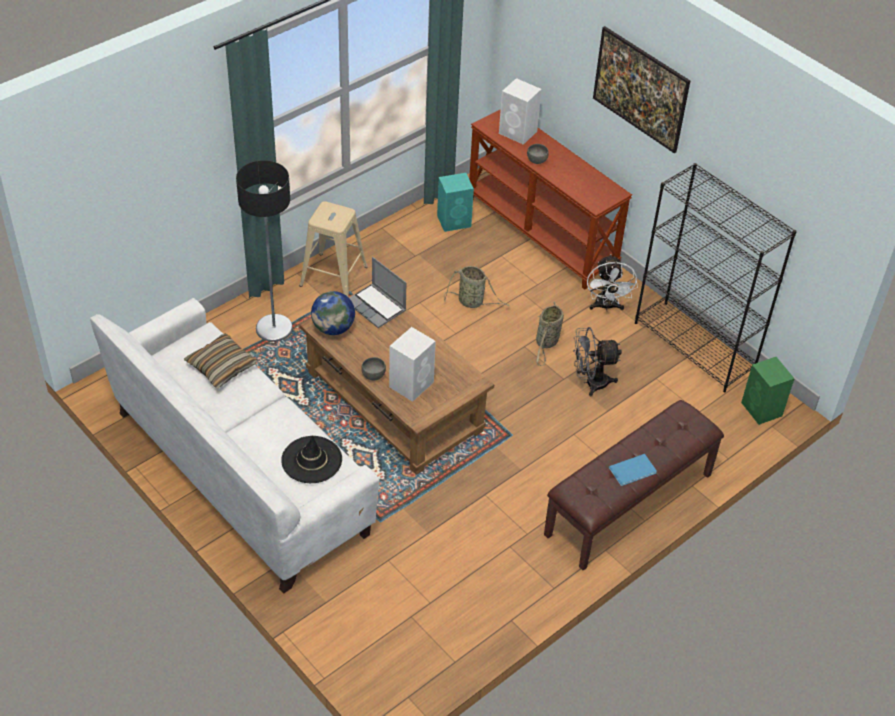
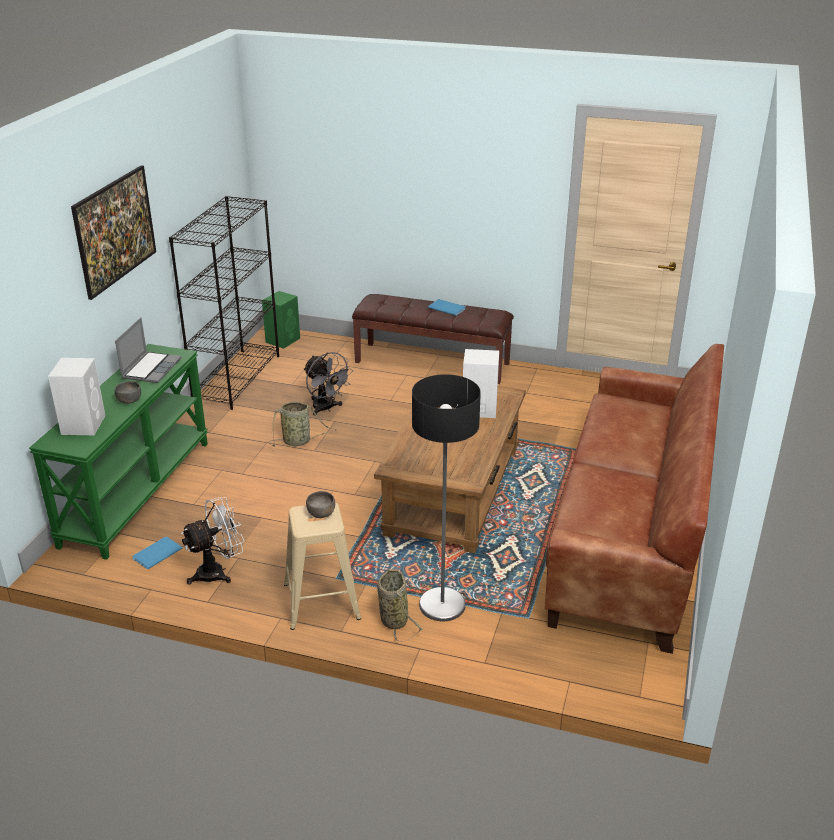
camera: 120 degrees left, 15 degrees down
(222, 366) = (596, 500): pillow -> none
(240, 473) = (630, 537): white sofa -> brown sofa
(311, 460) = (622, 412): black hat -> none
(333, 328) = (463, 471): globe -> none
(373, 375) = (492, 430): grey bowl -> grey bowl (321, 513)
(377, 307) = (408, 459): laptop -> laptop (151, 368)
(455, 221) = (155, 553): turquoise speaker -> blue book
(472, 302) = (280, 496): basket -> basket (393, 618)
(542, 233) = (136, 492): brown console table -> green console table
(606, 307) = (222, 427): white fan -> white fan (217, 572)

